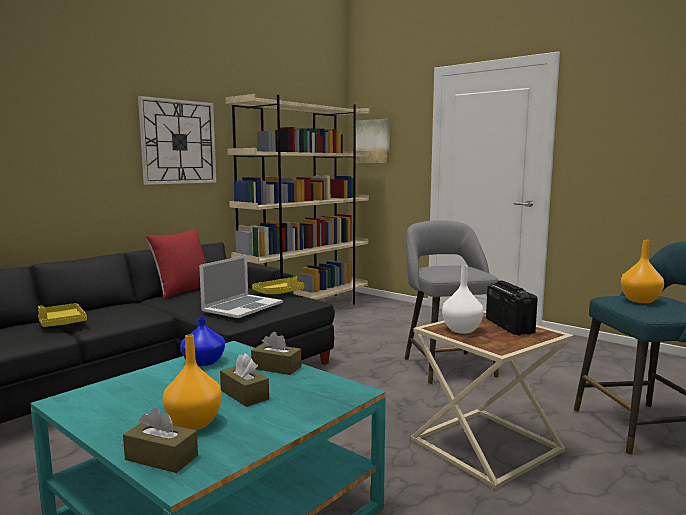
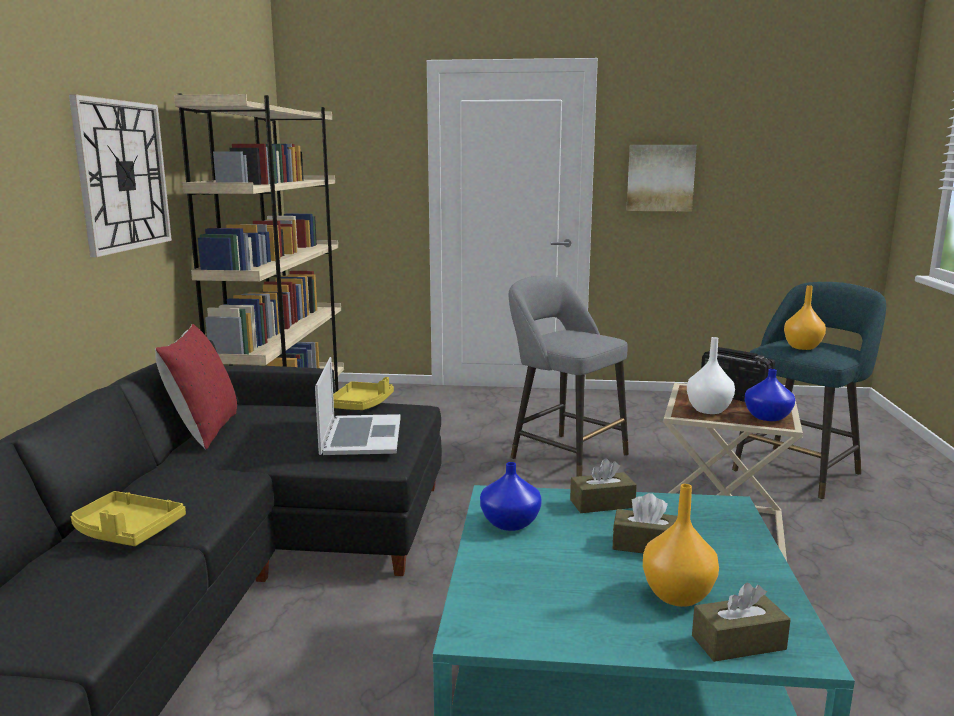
camera: 35 degrees left, 5 degrees up
(372, 141) = (327, 160): picture -> picture (660, 178)
(498, 343) = (767, 417): none -> blue vase

